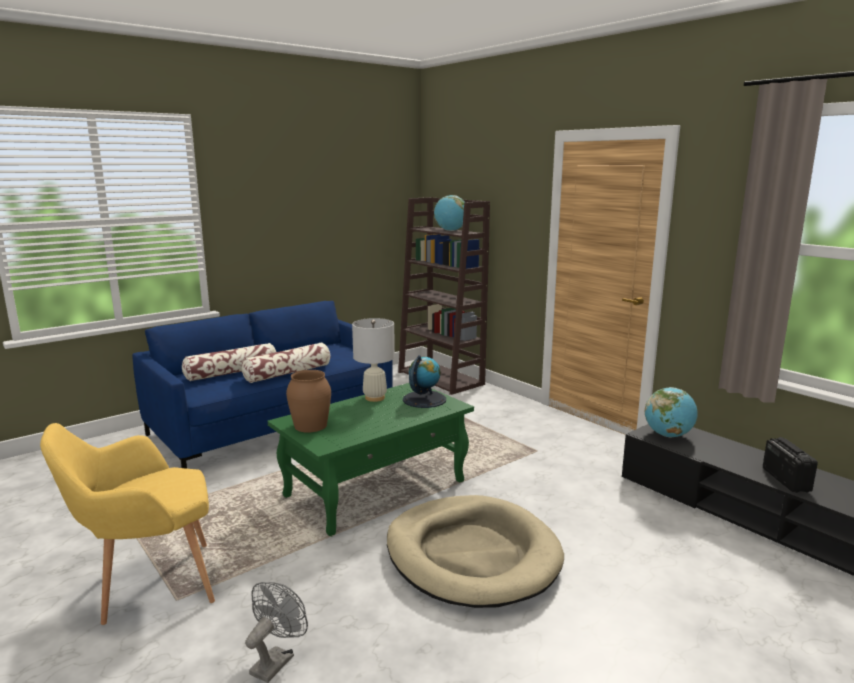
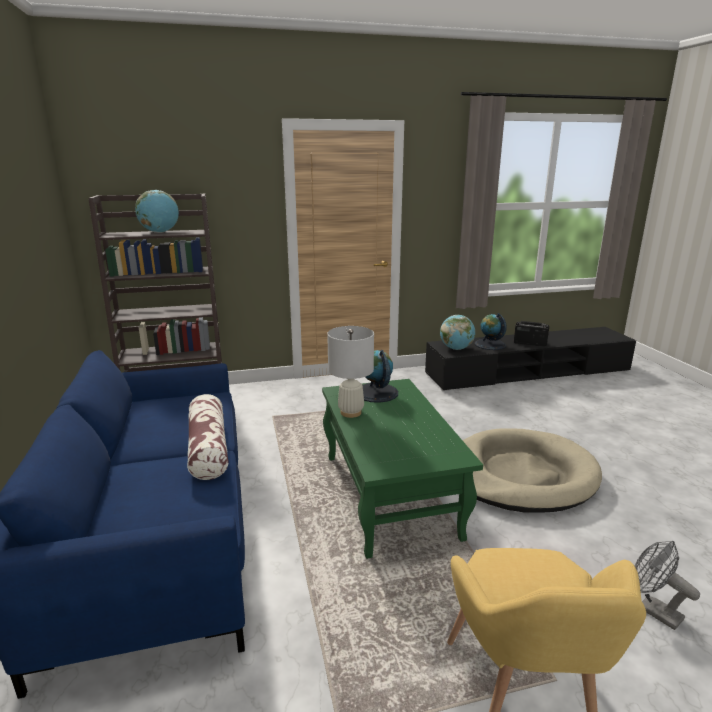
camera: 65 degrees left, 5 degrees up
(232, 373) = (153, 488): pillow -> none
(310, 426) = (402, 457): brown vase -> none
(723, 453) = (490, 344): none -> globe

